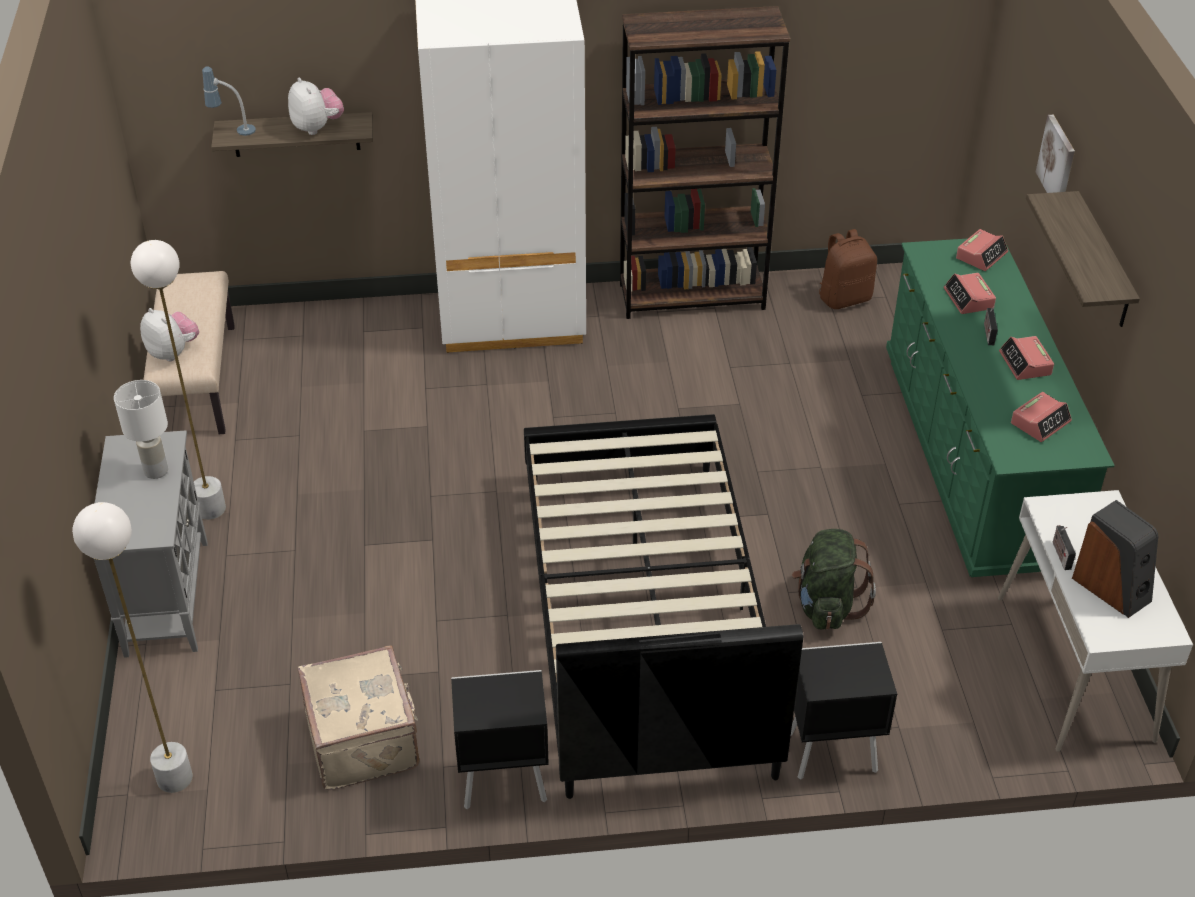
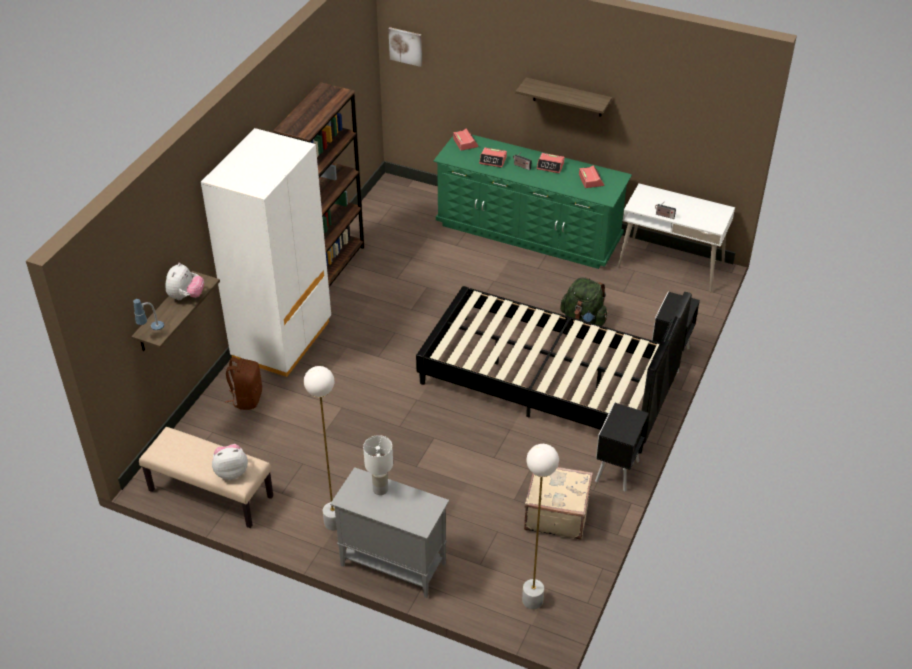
camera: 60 degrees left, 0 degrees up
(317, 127) = (186, 296): plush toy -> plush toy turned 105 degrees clockwise
(844, 298) = (381, 218): brown backpack -> brown backpack (247, 398)
(1057, 161) = (495, 73): picture -> picture (406, 46)
(1112, 588) = (692, 212): speaker -> none

